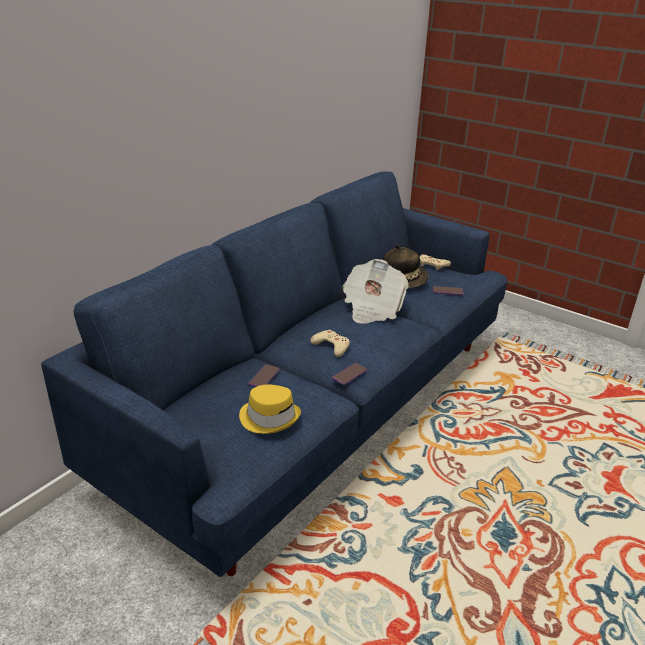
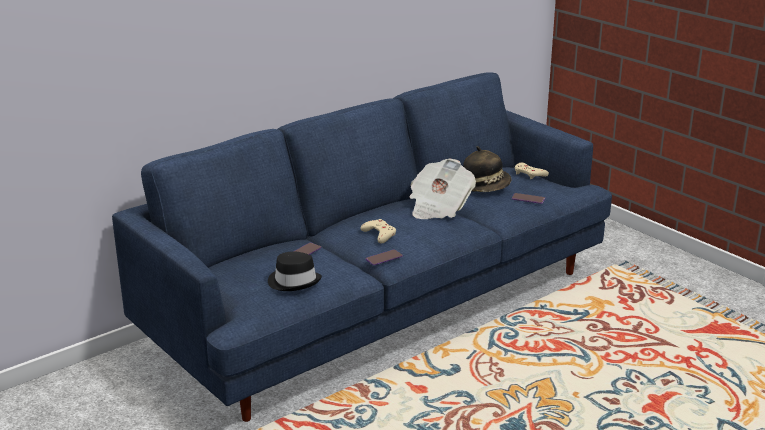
camera: 15 degrees right, 5 degrees down
(269, 417) = (294, 281): yellow hat -> black hat

